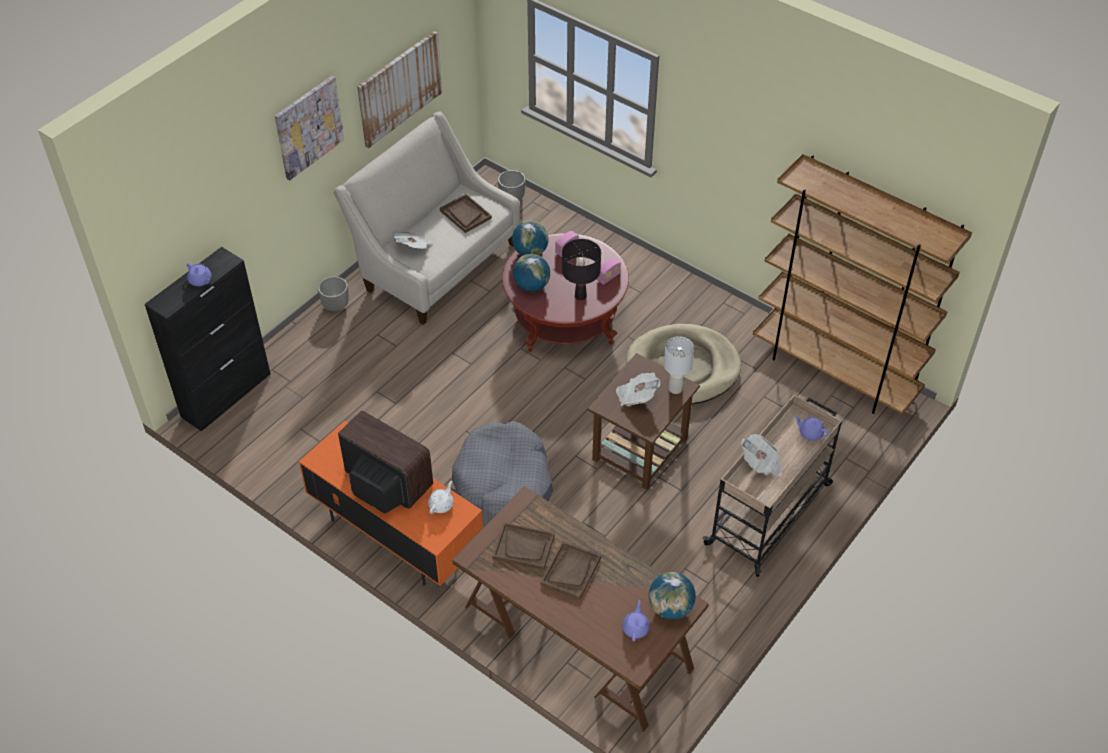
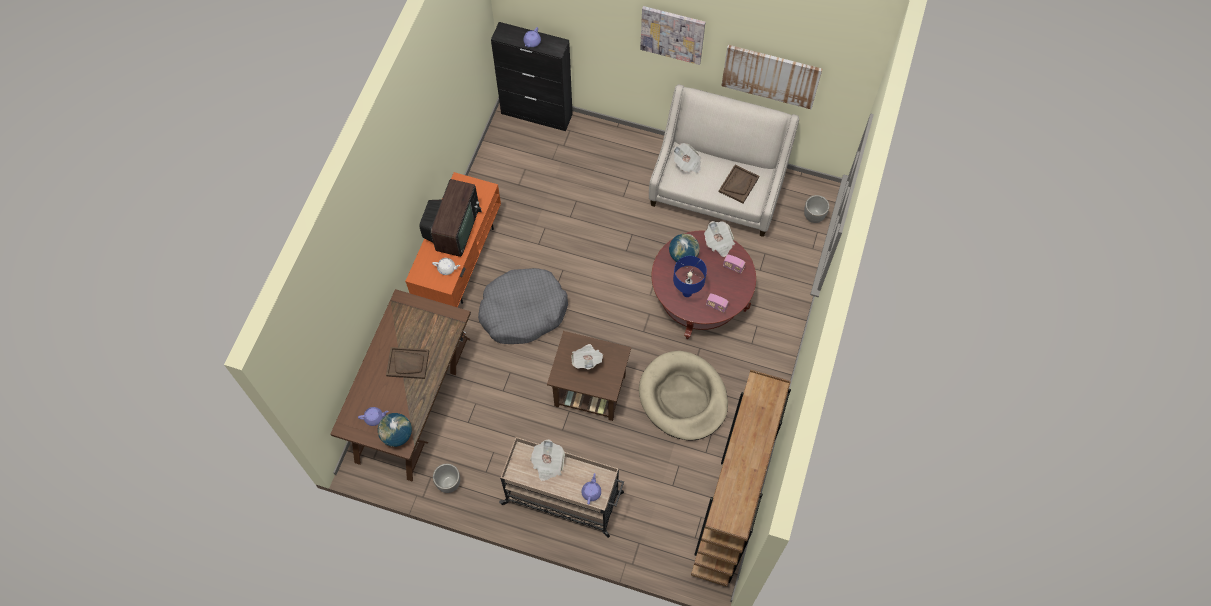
camera: 70 degrees right, 15 degrees up
(335, 305) = (645, 143): planter -> planter (449, 483)
(523, 547) = (418, 328): brown tray -> none
(530, 252) = (719, 243): globe -> newspaper
(580, 296) = (687, 293): black table lamp -> blue table lamp
(675, 388) = (605, 385): white table lamp -> none

